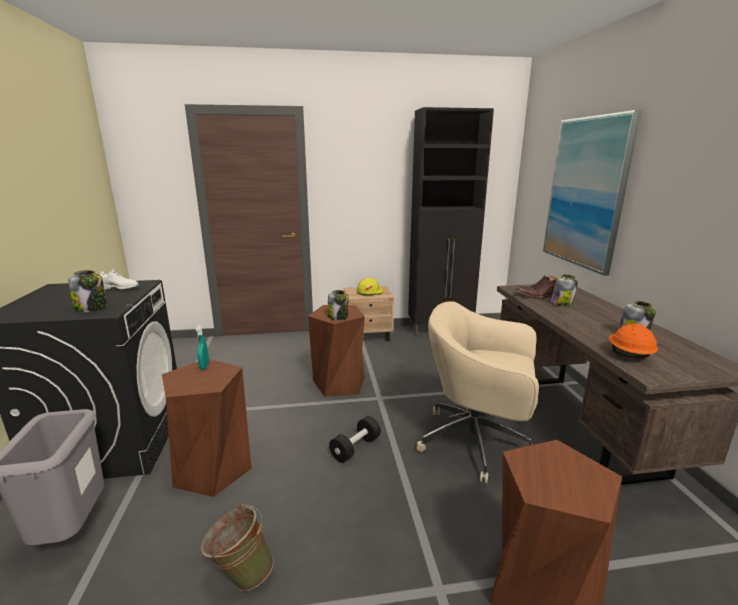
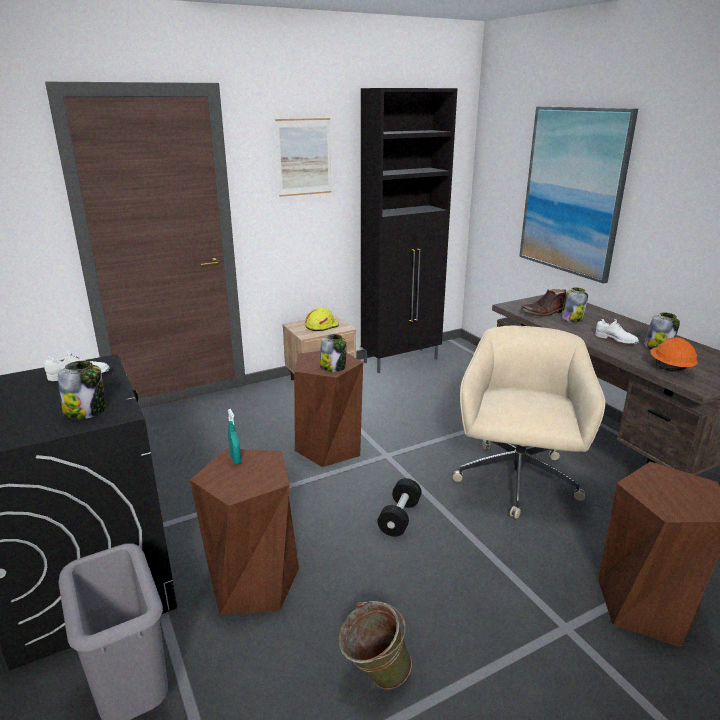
camera: 20 degrees left, 5 degrees up
(367, 162) = (304, 157): none -> picture
(477, 442) = (516, 481): beige office chair -> beige office chair turned 105 degrees clockwise
(591, 324) = (616, 340): none -> white shoe

